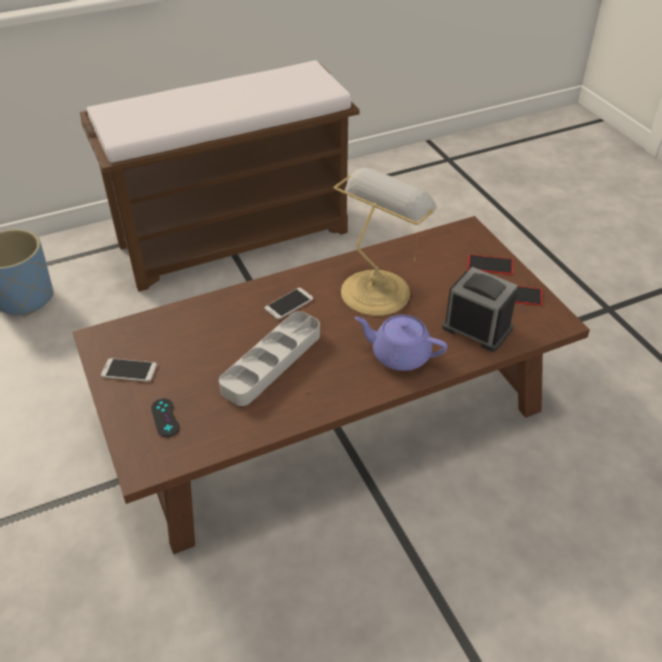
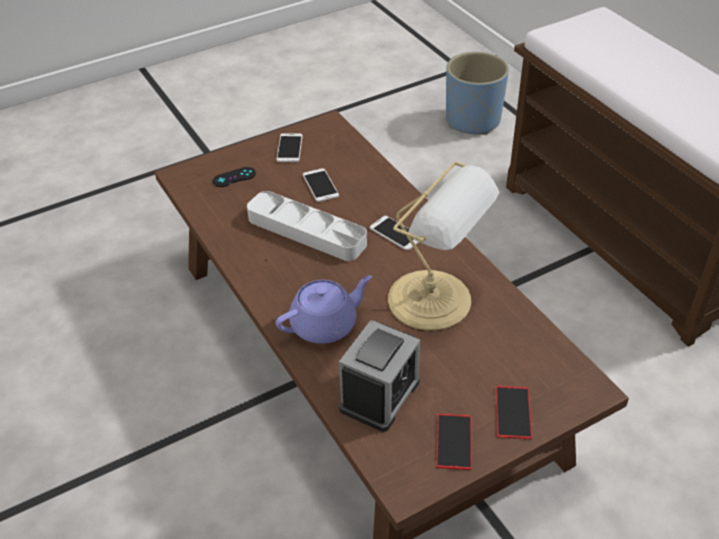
camera: 85 degrees right, 0 degrees up
(203, 349) = (320, 185): none -> phone
(399, 355) = (325, 325): purple teapot -> purple teapot turned 45 degrees clockwise

